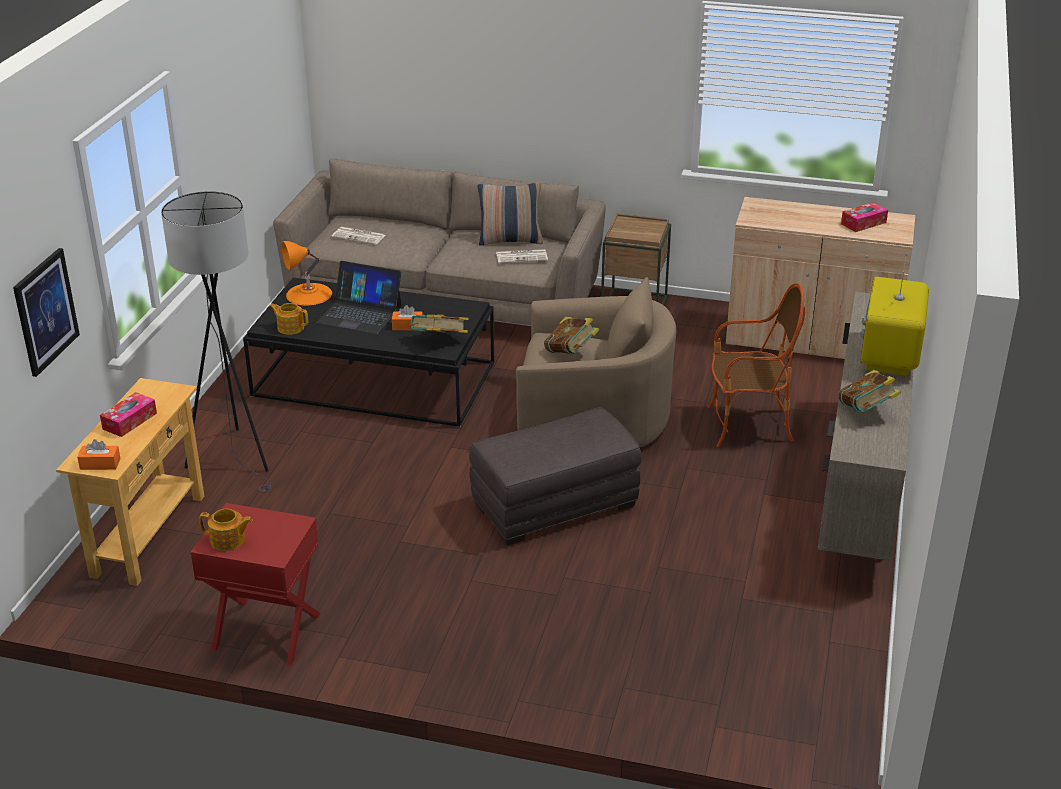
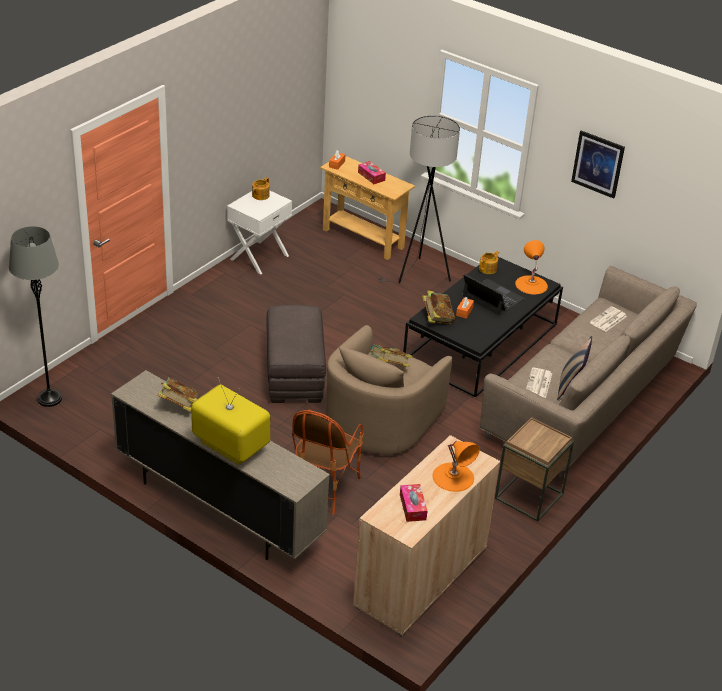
camera: 110 degrees right, 5 degrees up
(45, 311) = (388, 101): picture -> picture (598, 164)
(266, 632) = (258, 257): red nightstand -> white nightstand
(360, 314) = (492, 297): laptop -> laptop turned 90 degrees clockwise
(796, 212) = (453, 477): none -> orange table lamp
(818, 725) = (49, 399): none -> grey floor lamp

